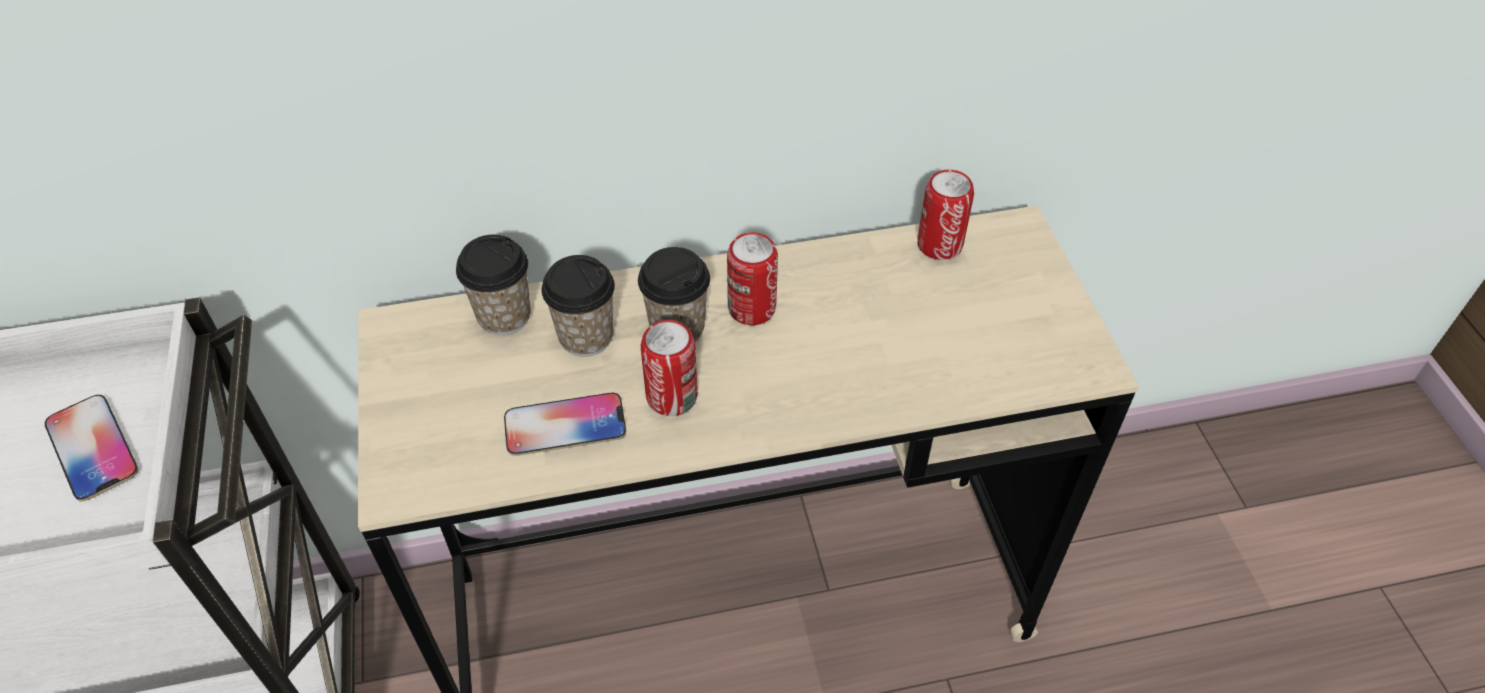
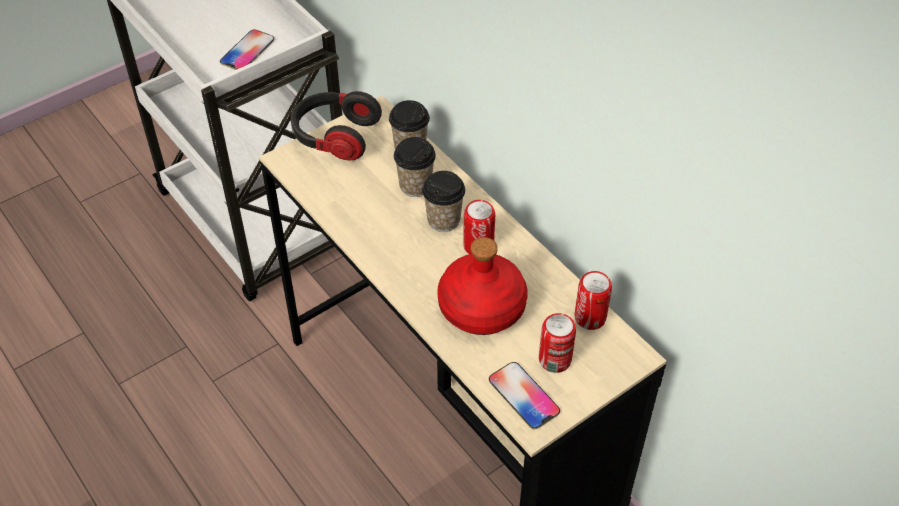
camera: 65 degrees right, 0 degrees up
(401, 401) = (334, 137): none -> headphones
(565, 425) = (353, 202): phone -> phone (523, 396)
(671, 397) = (395, 236): can -> can (554, 360)
(867, 345) = (482, 307): none -> red bottle

